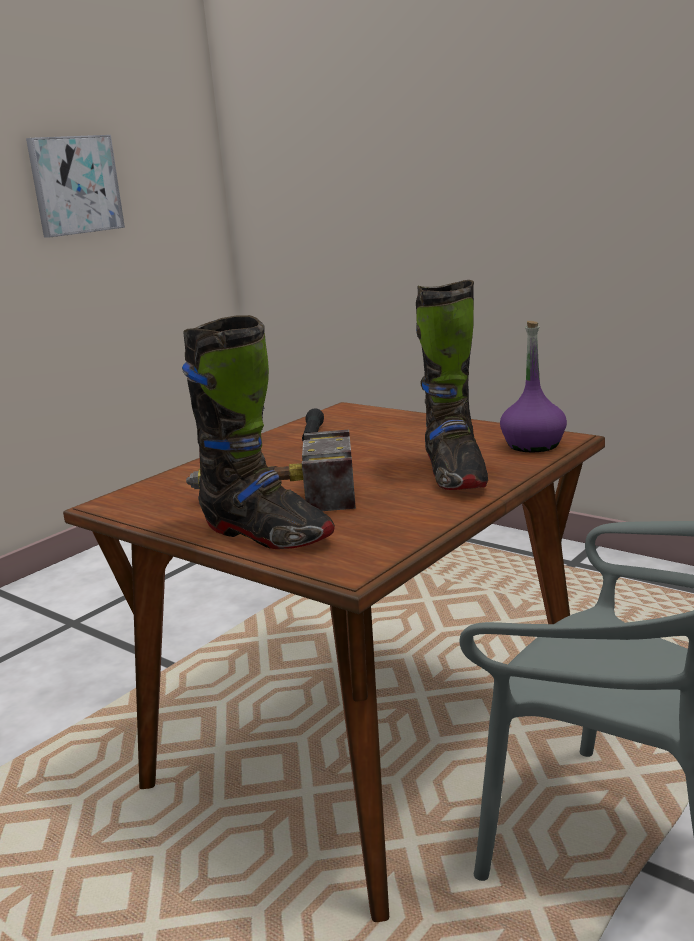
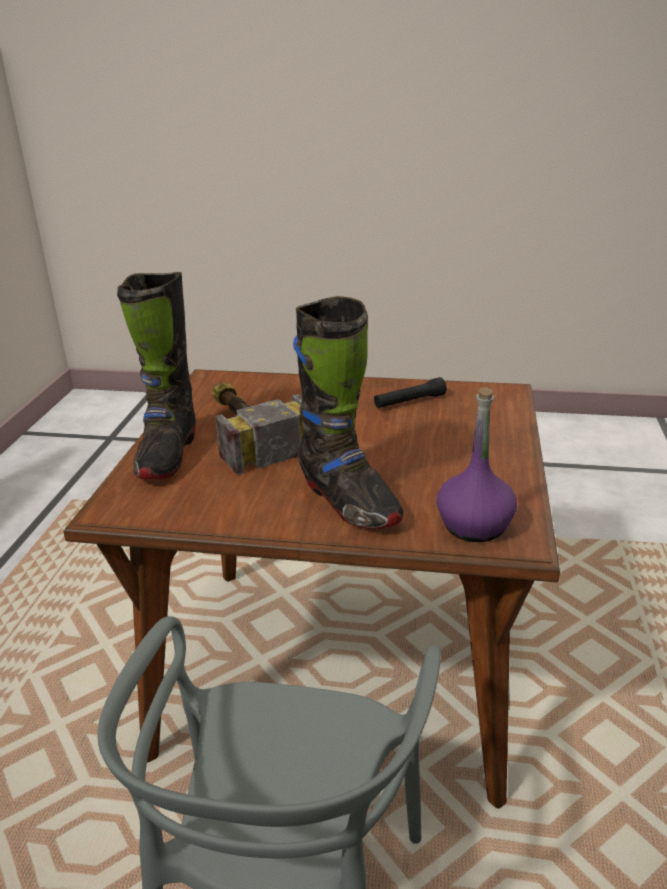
camera: 60 degrees right, 10 degrees up
(74, 185) = (565, 84): picture -> none
(454, 475) = (347, 501): black boot -> black boot turned 90 degrees counterclockwise

